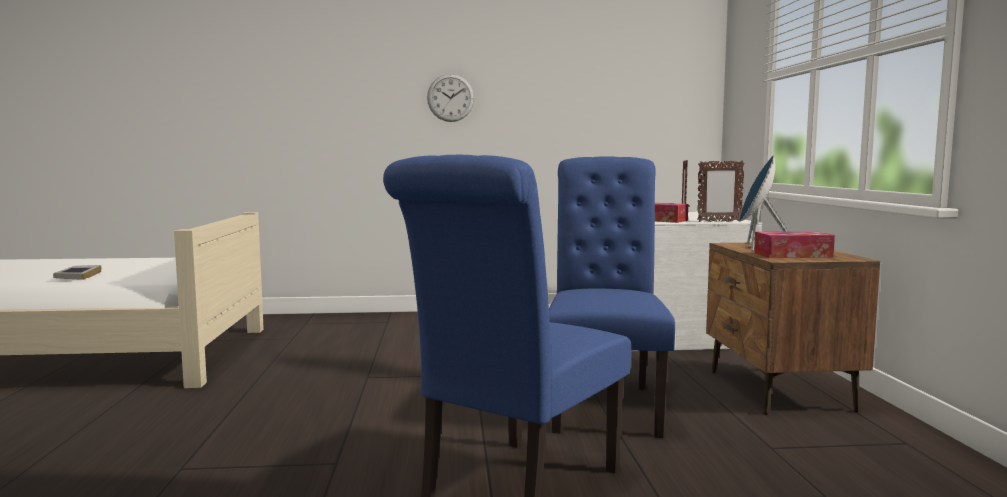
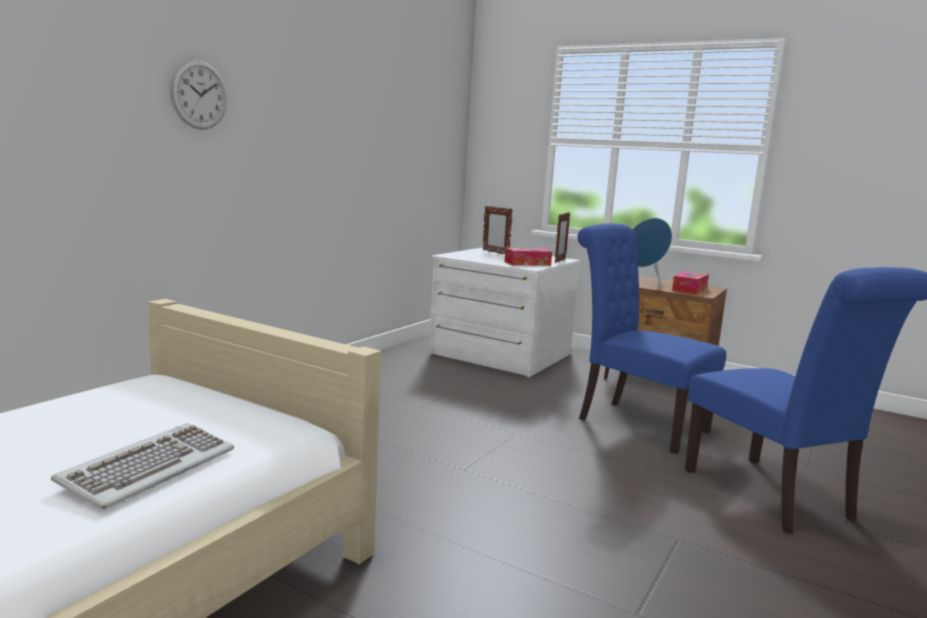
camera: 55 degrees left, 5 degrees up
(78, 276) = (149, 468): book -> keyboard
(450, 98) = (298, 131): wall clock -> wall clock (199, 95)

